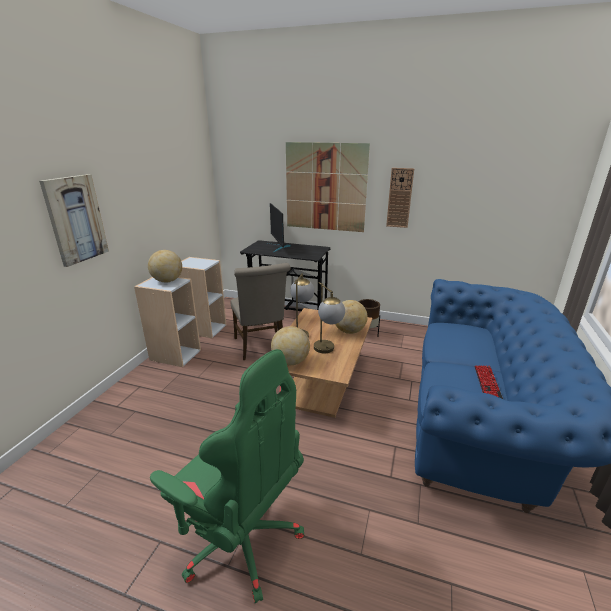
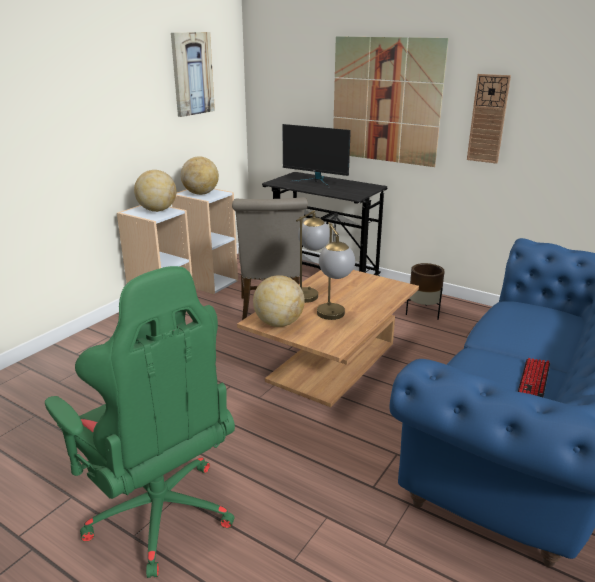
camera: 15 degrees right, 0 degrees up
(75, 219) = (49, 122): picture -> picture (192, 74)
(278, 247) = (315, 181): monitor -> monitor turned 60 degrees counterclockwise
(349, 331) = (376, 298): globe -> globe (201, 193)

